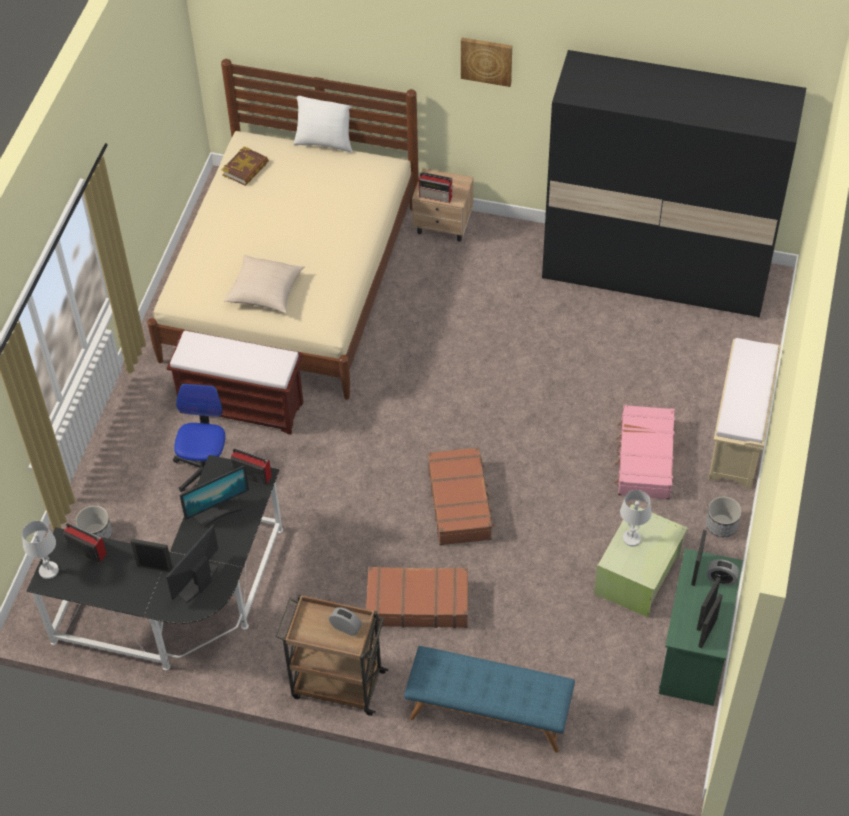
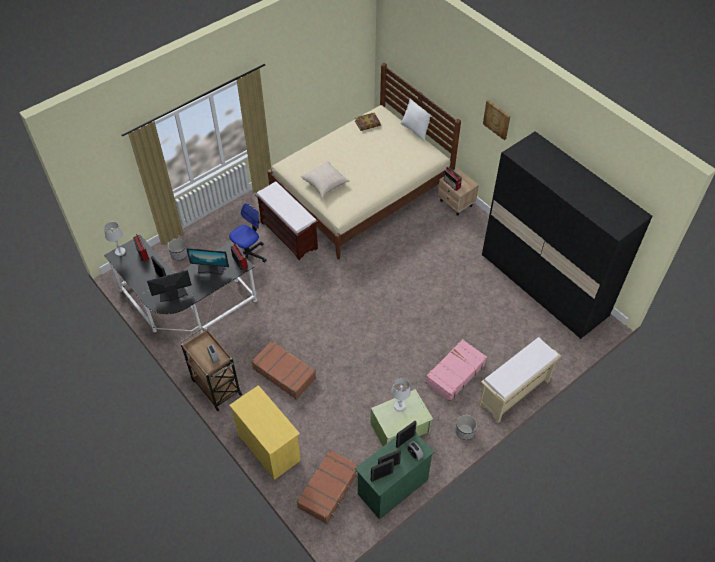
camera: 35 degrees right, 0 degrees up
(460, 502) = (346, 338): brown suitcase -> brown suitcase (329, 489)
(488, 714) = (269, 447): blue bench -> yellow dresser

